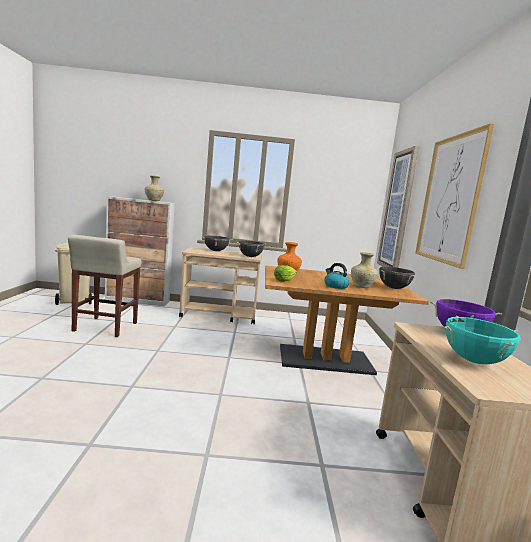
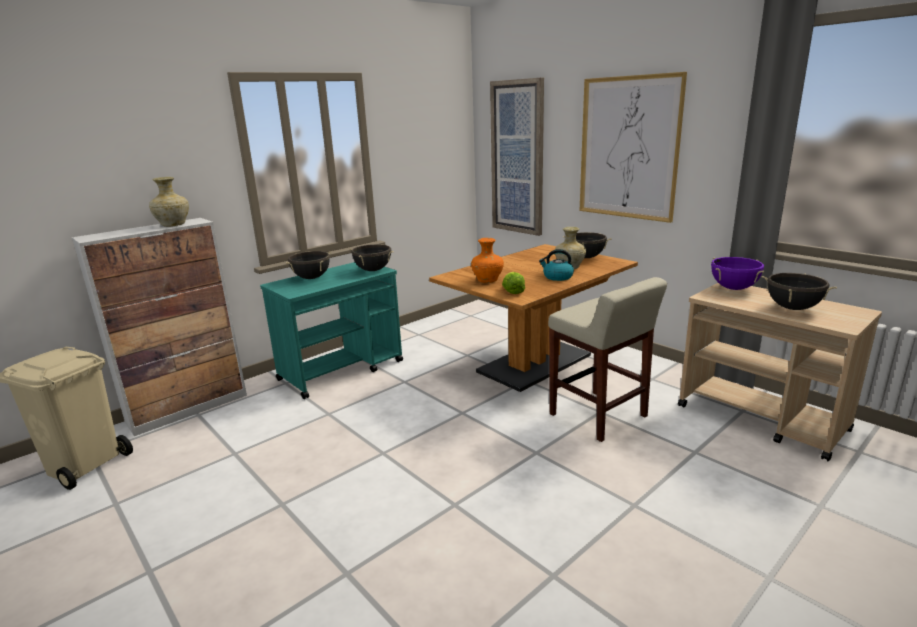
camera: 40 degrees left, 10 degrees up
(105, 327) = (248, 469): beige stool -> beige stool (599, 416)
(219, 315) = (342, 370): beige cart -> turquoise cart
(474, 361) = (792, 308): turquoise cooking pot -> black cooking pot

